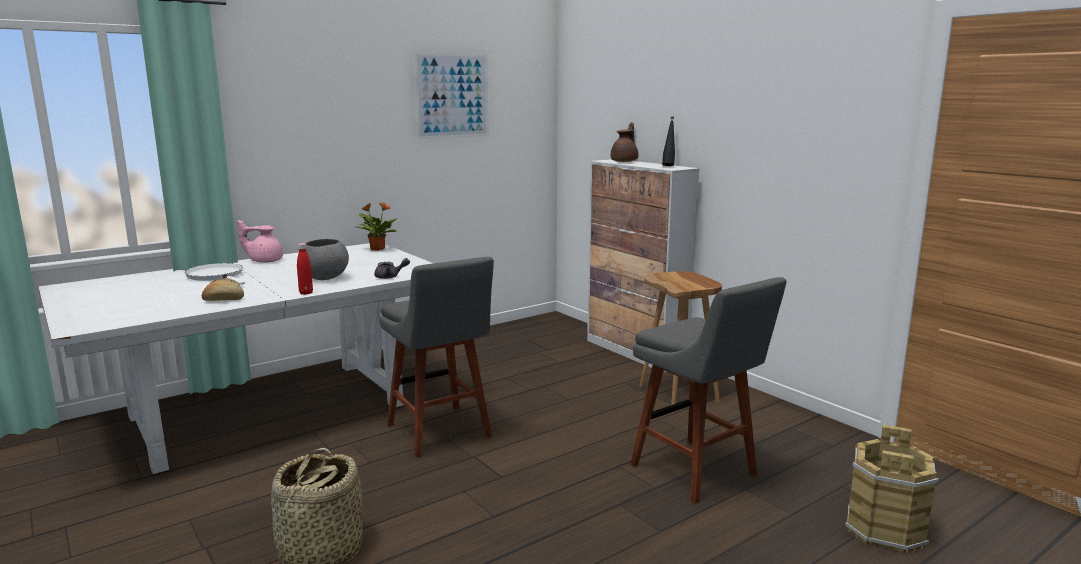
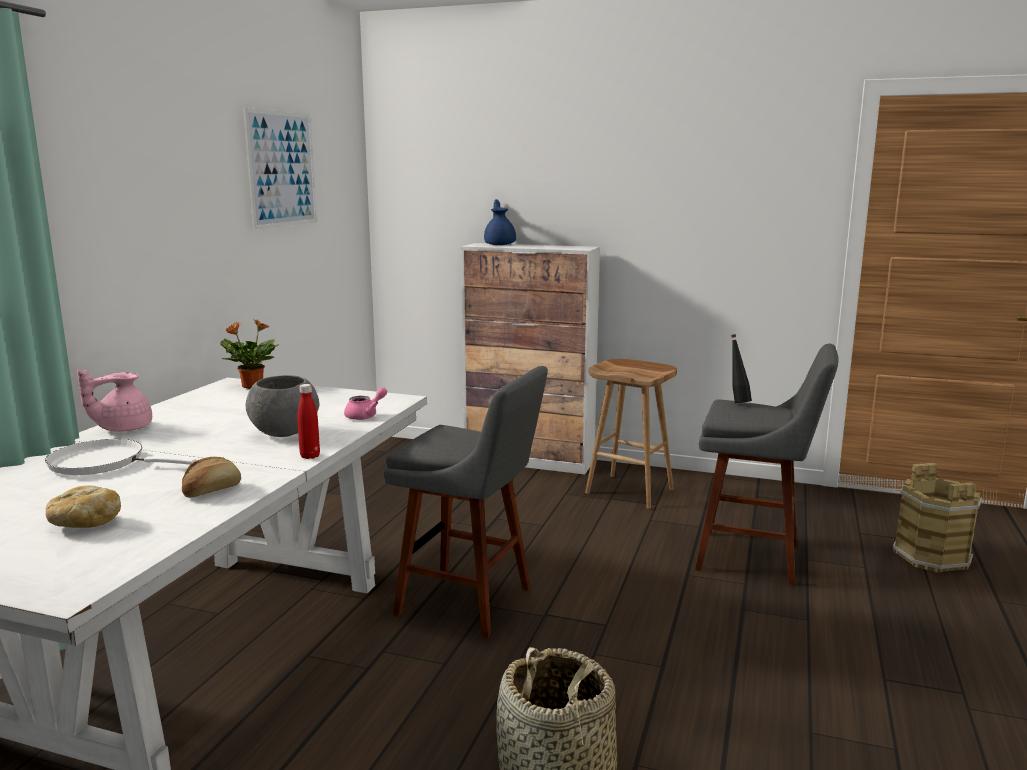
camera: 35 degrees left, 0 degrees up
(145, 302) = (84, 524): none -> bread
(390, 277) = (365, 416): grey teapot -> pink teapot
(625, 161) = (500, 244): brown teapot -> blue teapot
(668, 166) = (564, 246): black bottle -> black bottle (737, 402)

